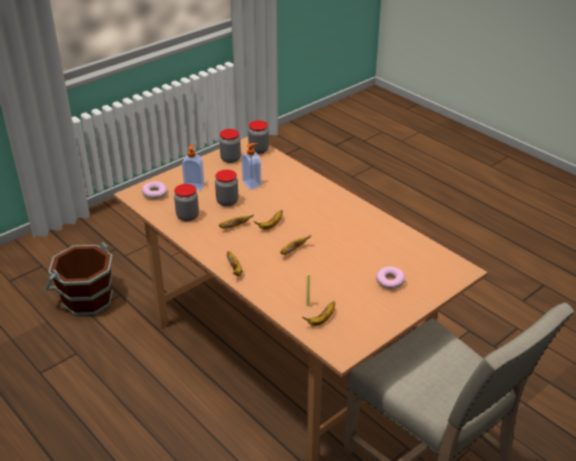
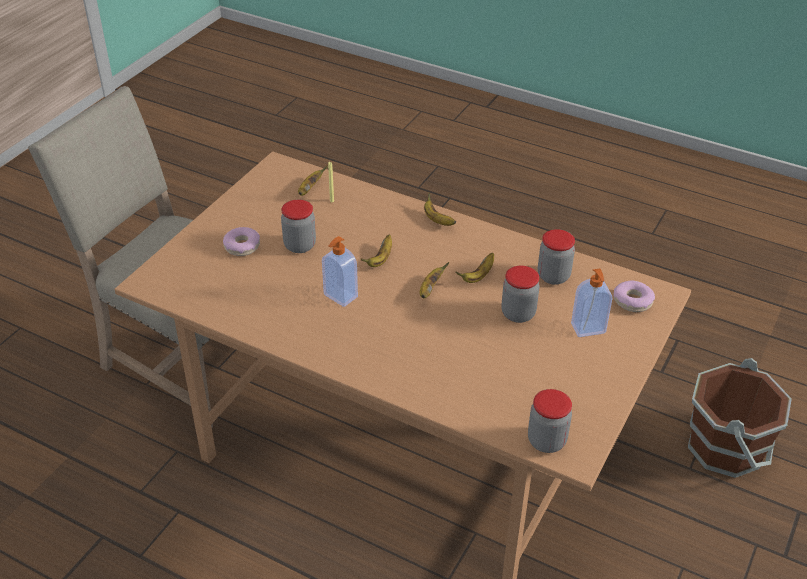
camera: 160 degrees right, 5 degrees up
(230, 159) = (579, 404): jar -> jar (300, 245)
(252, 184) = (504, 356): soap dispenser -> soap dispenser (340, 296)

